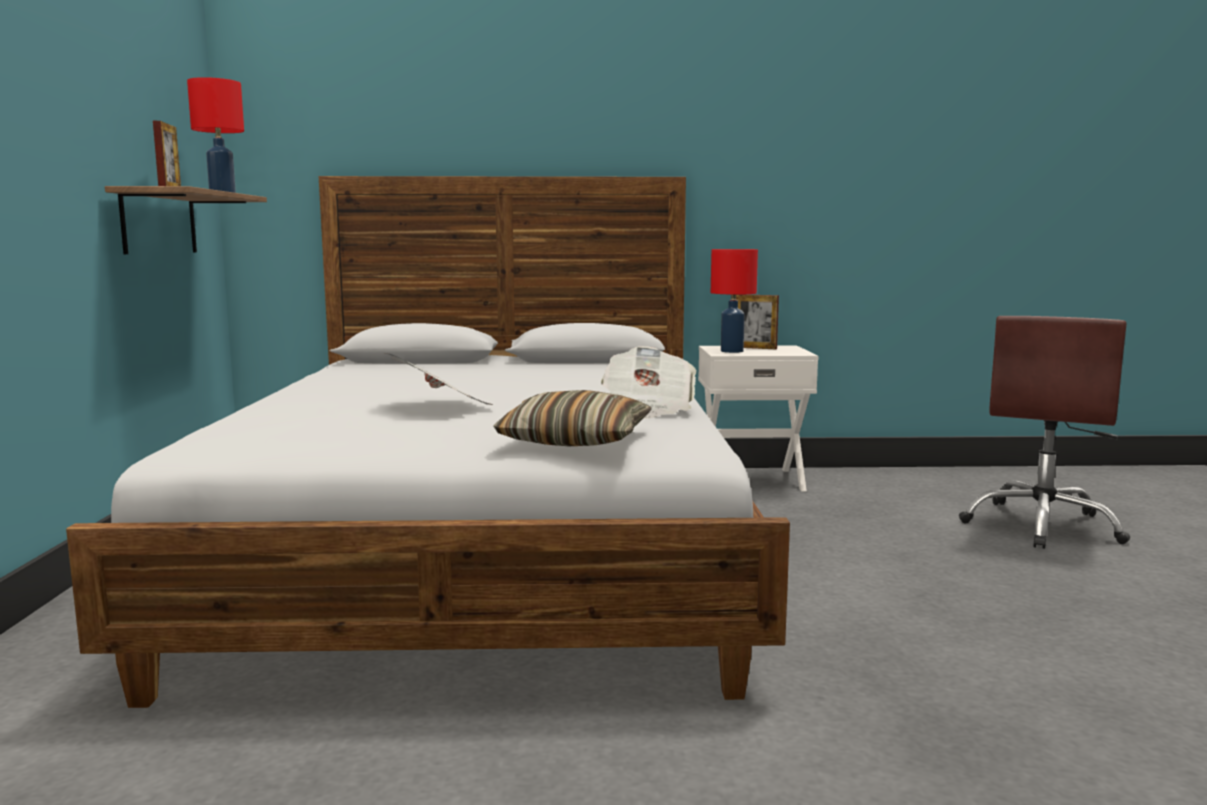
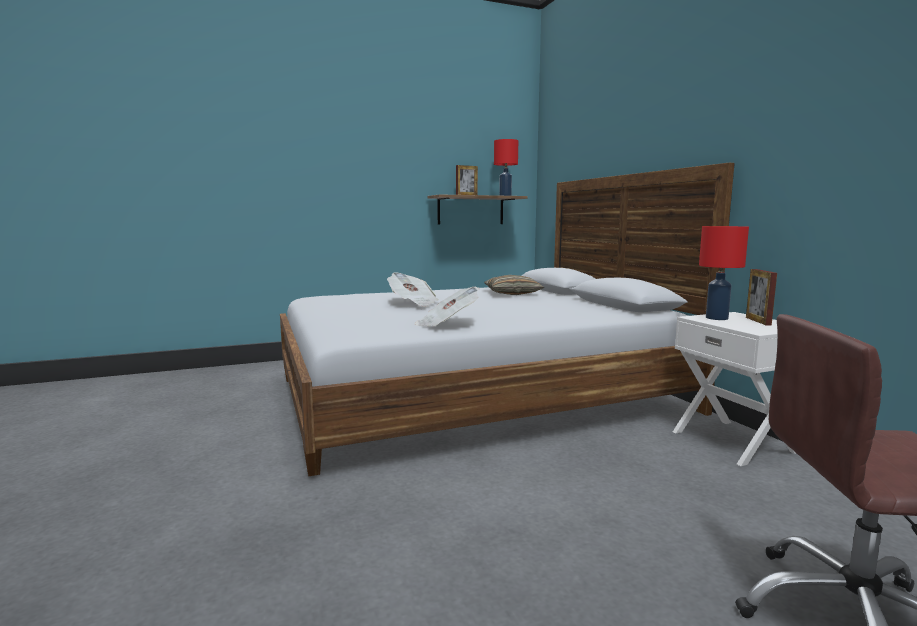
camera: 70 degrees right, 0 degrees up
(576, 441) = (349, 322): pillow -> pillow (512, 293)

